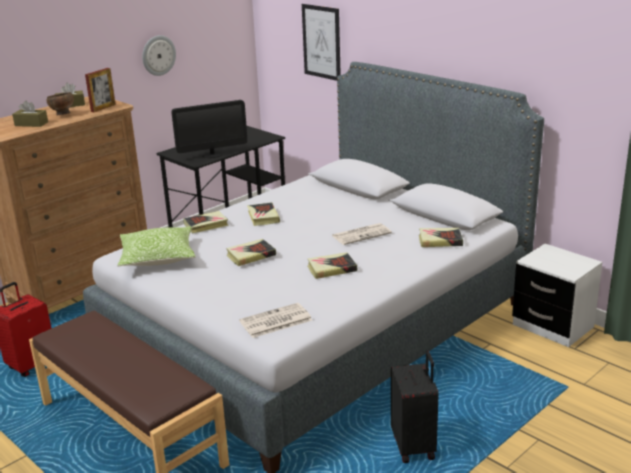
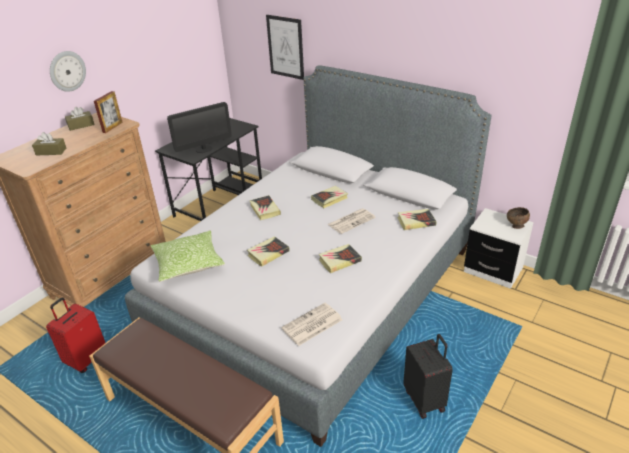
camera: 10 degrees left, 10 degrees up
(62, 115) = (77, 138): brown bowl -> brown bowl (516, 226)
(158, 55) = (148, 68): wall clock -> wall clock (67, 71)
(206, 225) = (219, 223): book -> book (329, 199)

